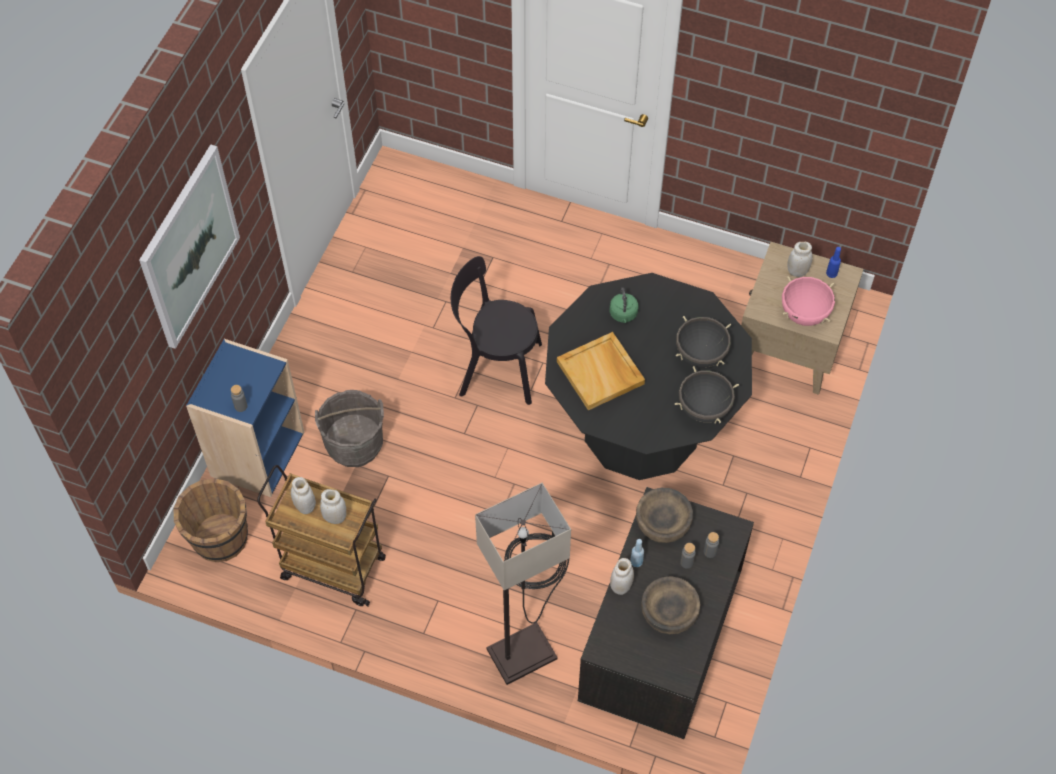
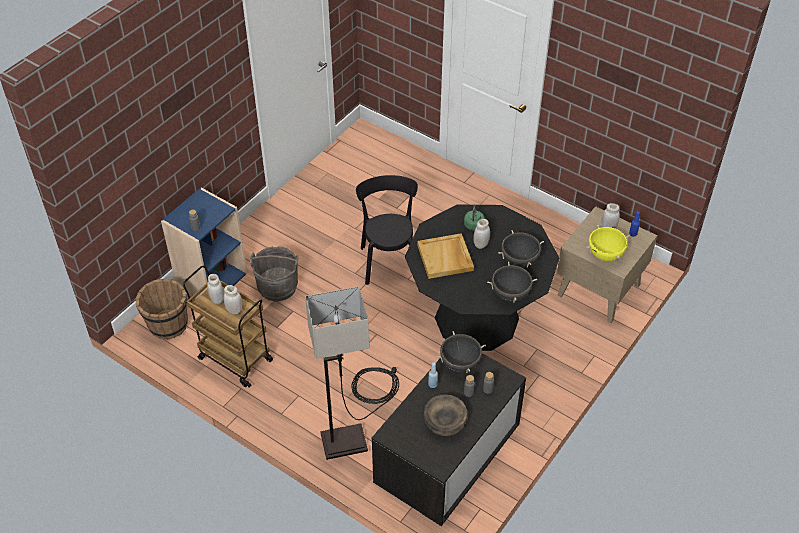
camera: 15 degrees right, 10 degrees down
(189, 247) = (180, 105): picture -> none
(495, 368) = (389, 261): black chair -> black chair turned 60 degrees clockwise
(621, 586) = (416, 397): white jar -> white jar (481, 244)
(662, 523) = (460, 364): brown bowl -> black cooking pot
(804, 314) = (605, 255): pink cooking pot -> yellow cooking pot

